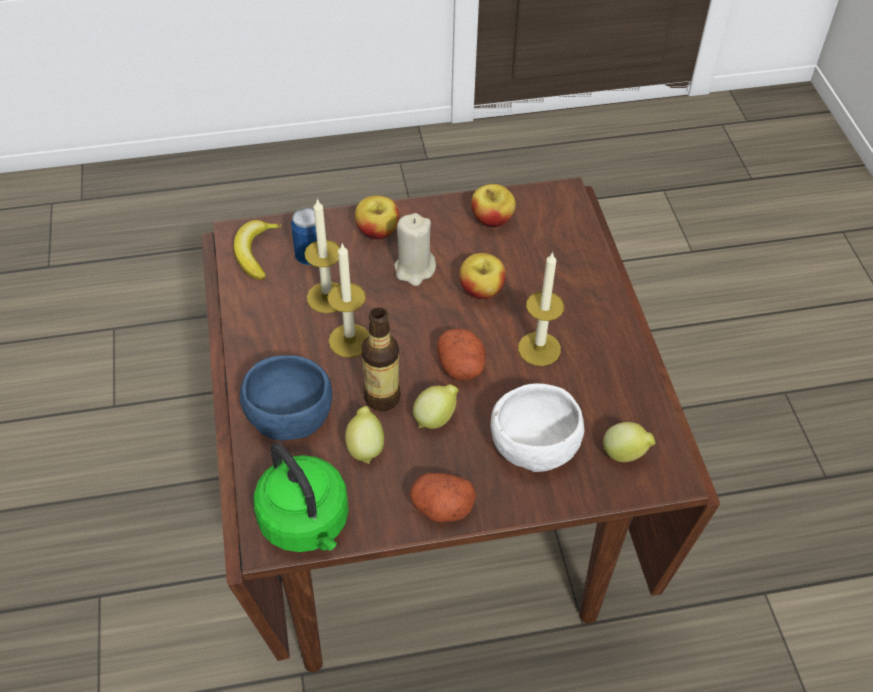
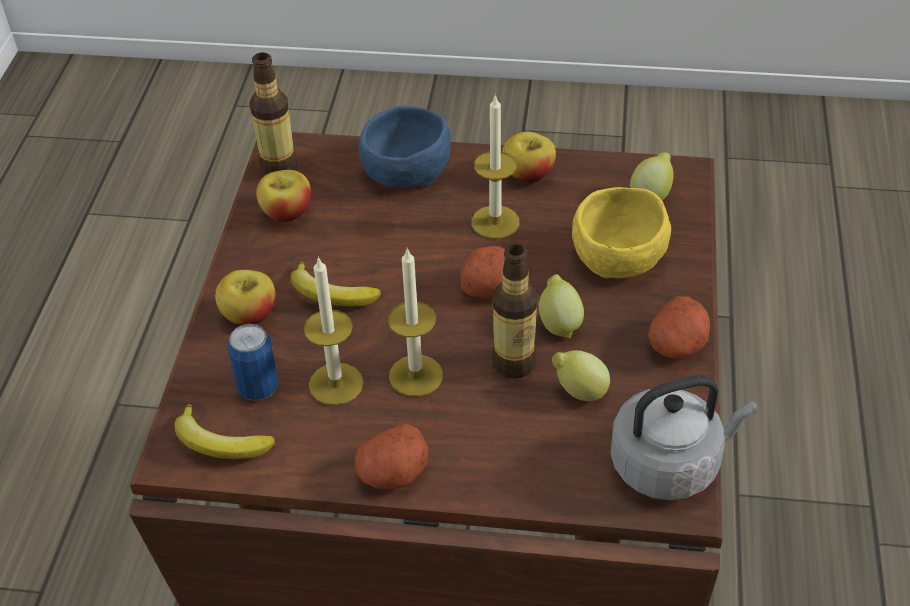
camera: 70 degrees left, 5 degrees down
(253, 351) = (393, 473): none -> potato
(288, 413) = (505, 455): blue bowl -> blue bowl (404, 170)
(307, 524) = (670, 464): green kettle -> grey kettle
(414, 269) = (331, 295): beige candle -> banana
(481, 290) = (391, 246): apple -> apple (528, 174)
(532, 443) = (617, 257): white bowl -> yellow bowl
(540, 200) = (279, 168): none -> bottle

